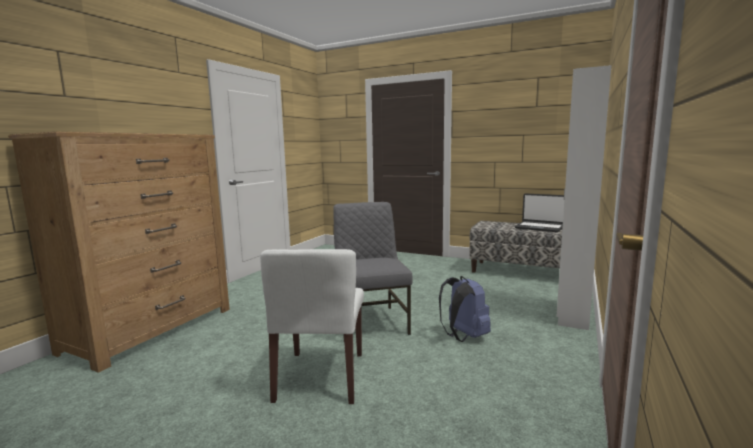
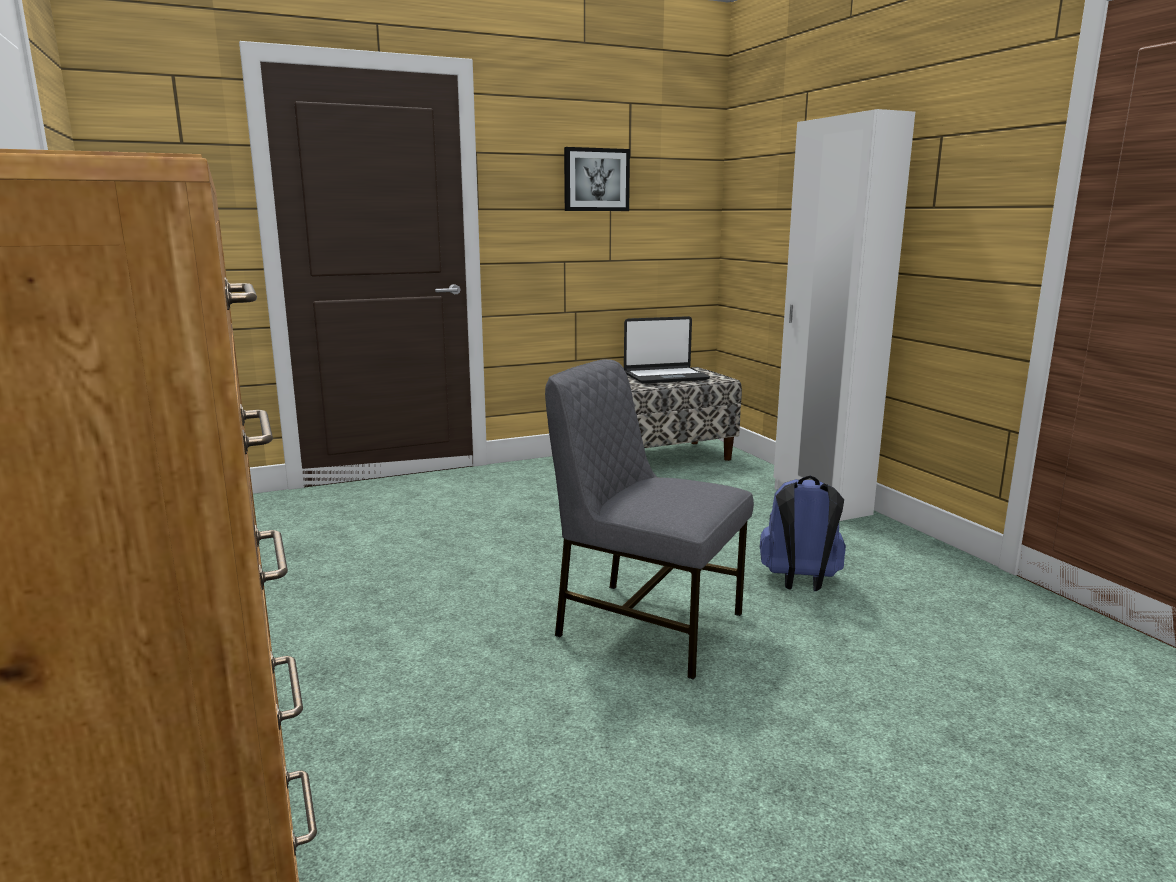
camera: 50 degrees left, 5 degrees up
(321, 377) = (806, 752): white chair -> none
(514, 120) = (596, 180): none -> picture

